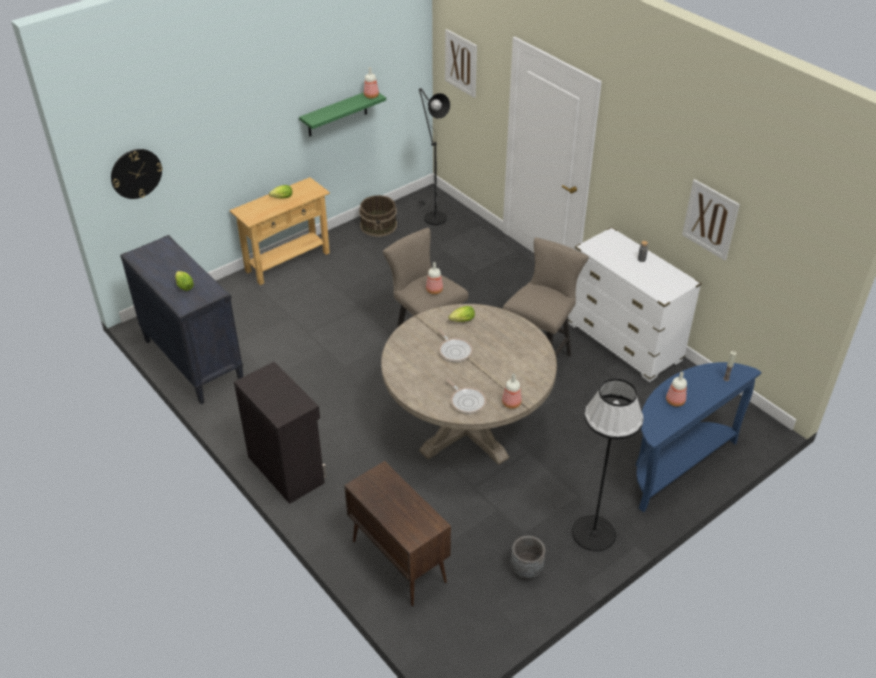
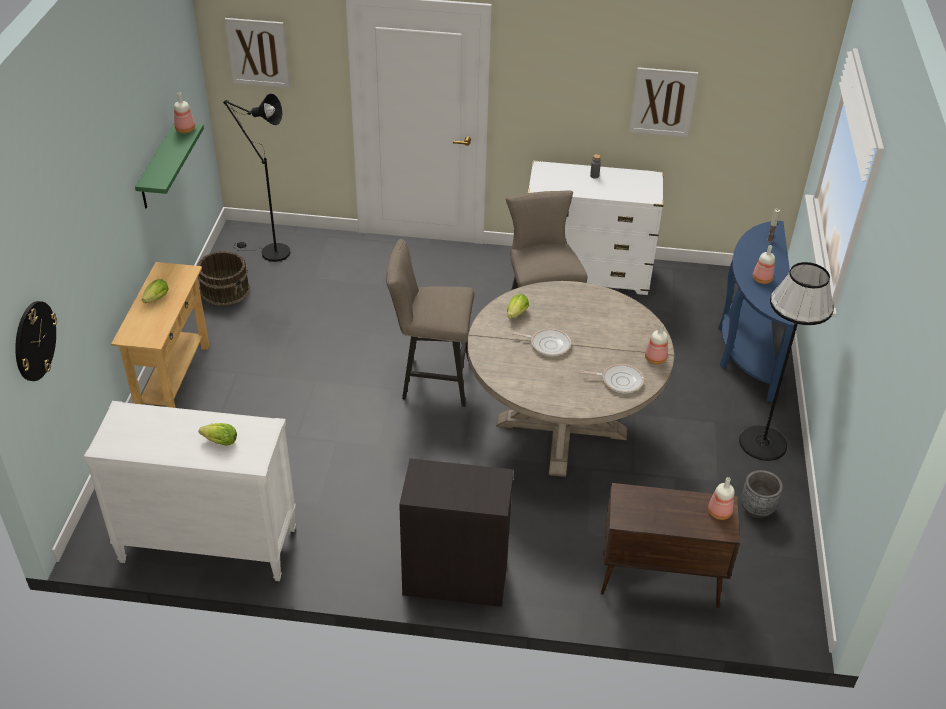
camera: 45 degrees left, 0 degrees up
(193, 361) = (208, 545): black dresser -> white dresser
(434, 290) = (448, 302): bottle -> bottle (718, 512)

